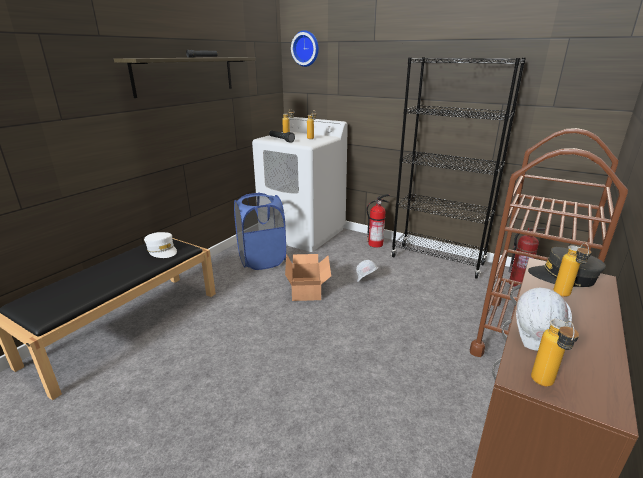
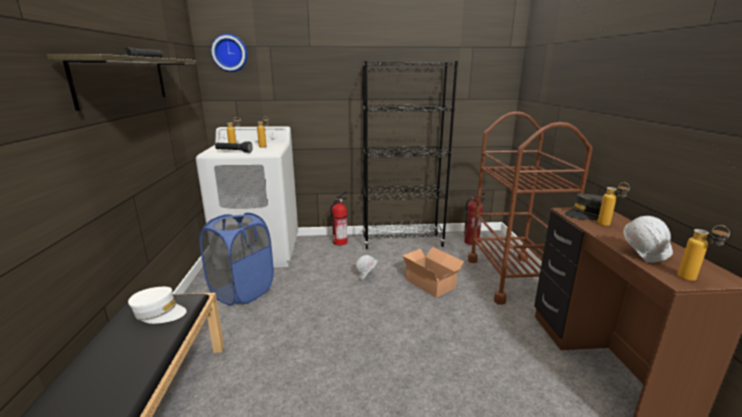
camera: 35 degrees left, 5 degrees down
(308, 288) = (321, 301): cardboard box -> cardboard box (430, 282)

